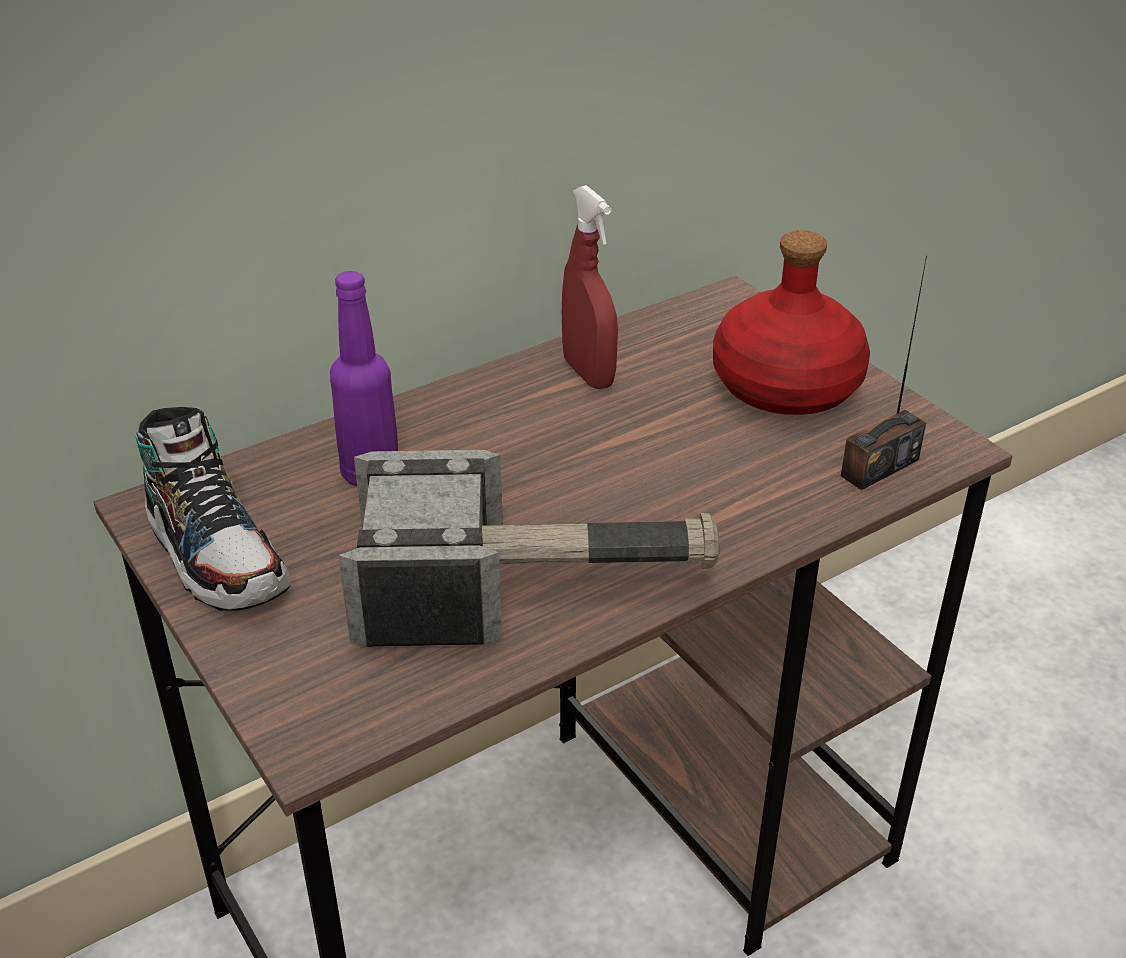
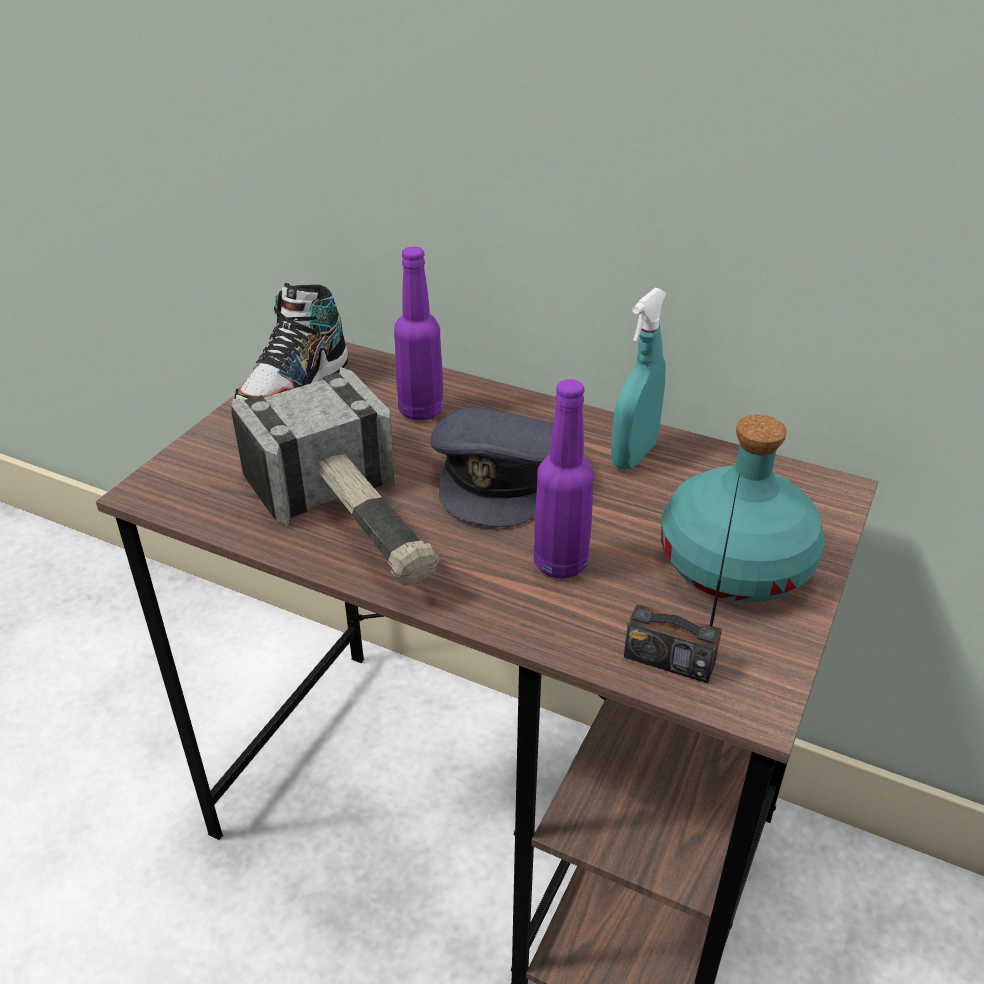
camera: 60 degrees right, 0 degrees up
(545, 461) = (502, 475): none -> grey cap
(588, 373) = (634, 455): red spray bottle -> turquoise spray bottle
(712, 476) = (560, 563): none -> purple bottle
(787, 385) = (737, 564): red bottle -> turquoise bottle

